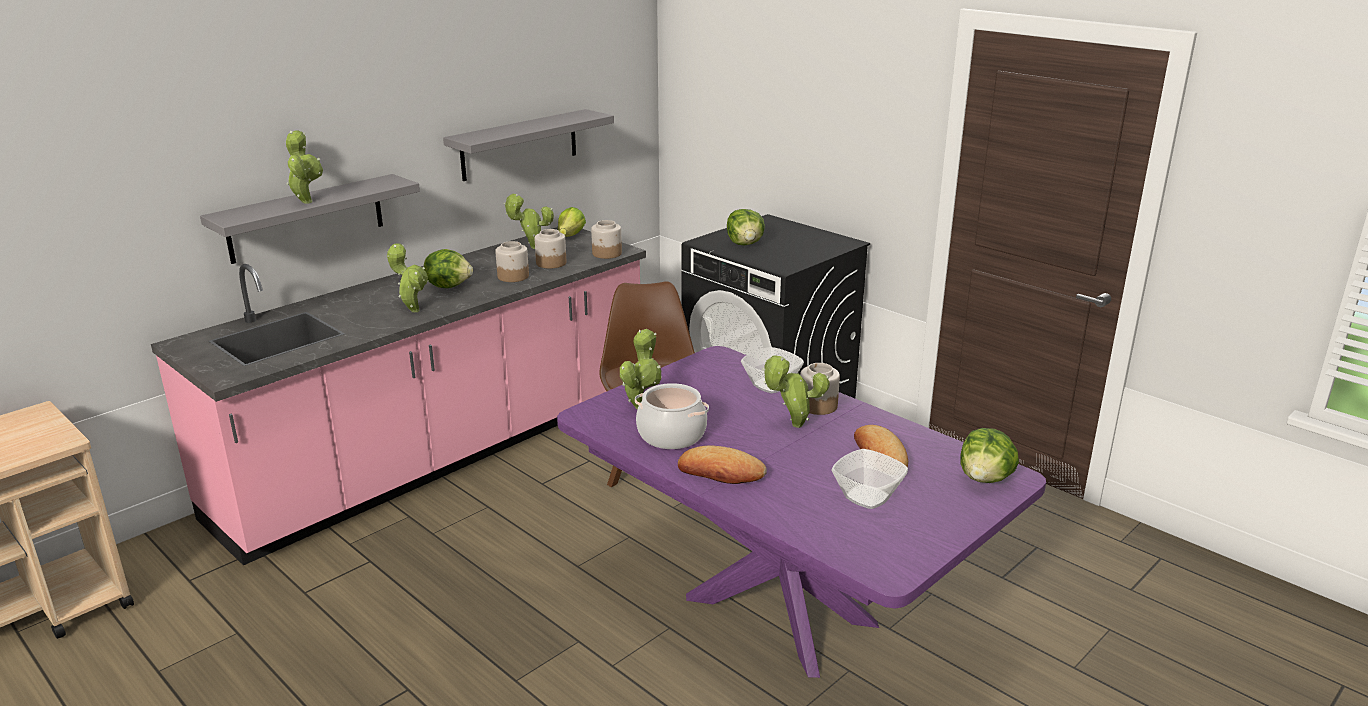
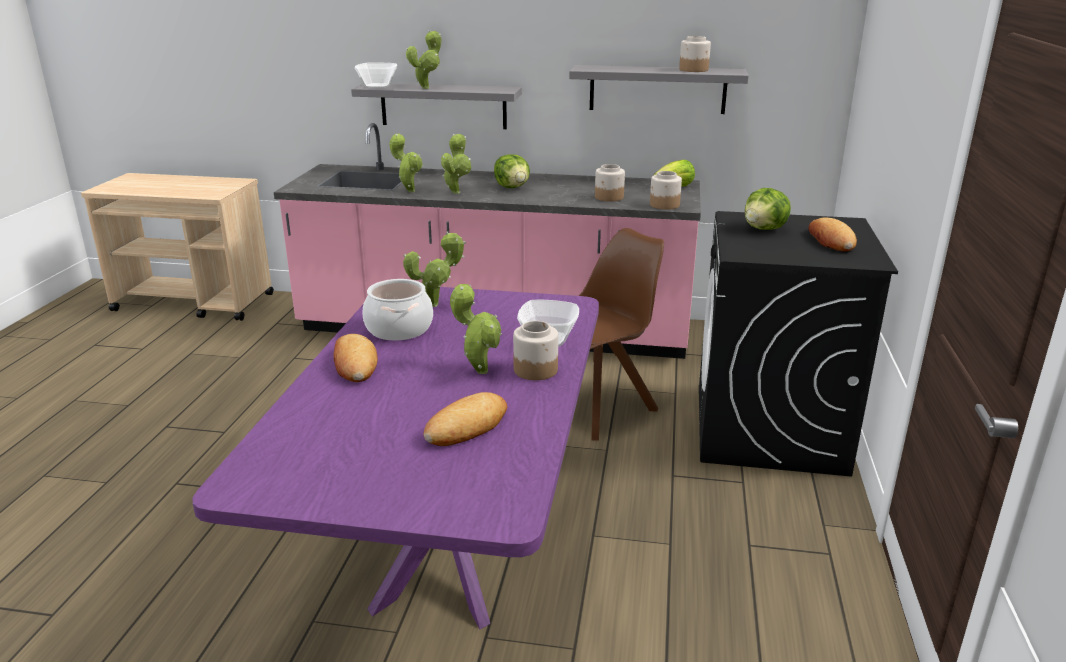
camera: 55 degrees right, 0 degrees up
(513, 276) = (562, 196): jar -> jar (694, 70)
(532, 248) = (626, 185): potted plant -> potted plant (409, 190)
(796, 237) = (831, 241): none -> bread
(868, 497) = (374, 441): bowl -> bowl (378, 86)
(985, 479) = (482, 499): lettuce -> none

